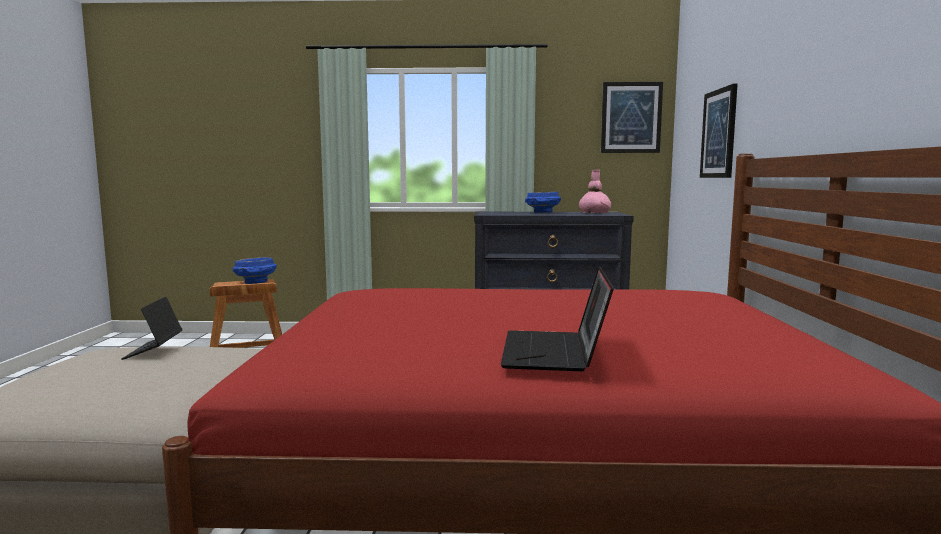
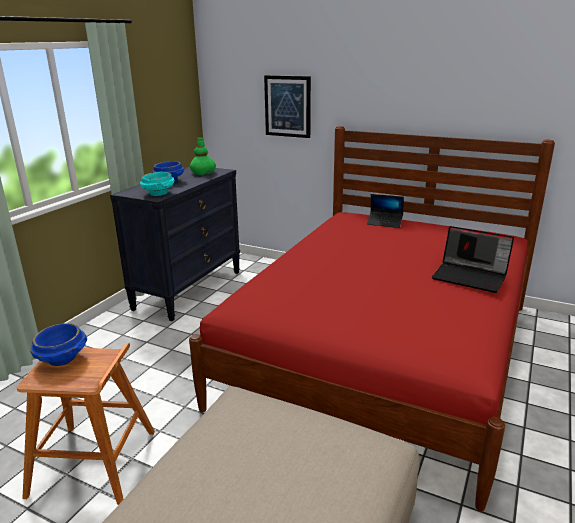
camera: 65 degrees left, 15 degrees up
(154, 350) = (220, 455): laptop -> laptop (385, 222)
(498, 214) = (159, 194): none -> turquoise bowl
(594, 213) = (203, 173): pink vase -> green vase
(631, 117) = (179, 84): picture -> none

